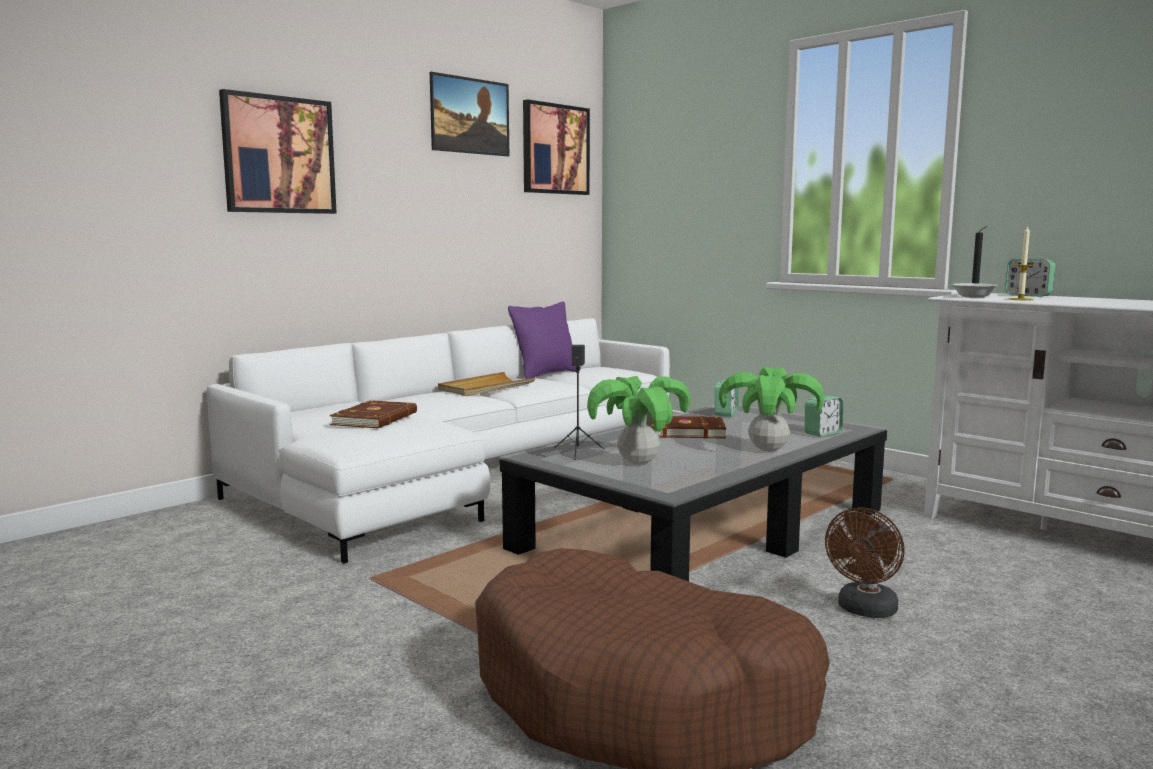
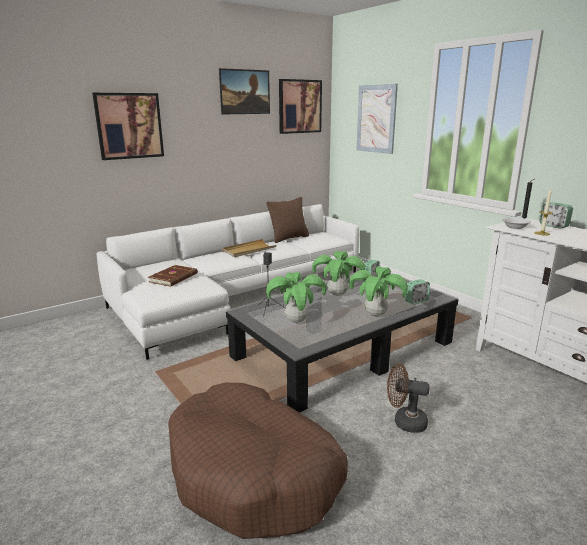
camera: 10 degrees right, 10 degrees up
(546, 374) = (289, 238): purple pillow -> brown pillow
(683, 431) = (337, 294): brown book -> potted plant
(690, 167) = (376, 119): none -> picture
(865, 611) = (404, 422): brown fan -> brown fan turned 60 degrees clockwise

